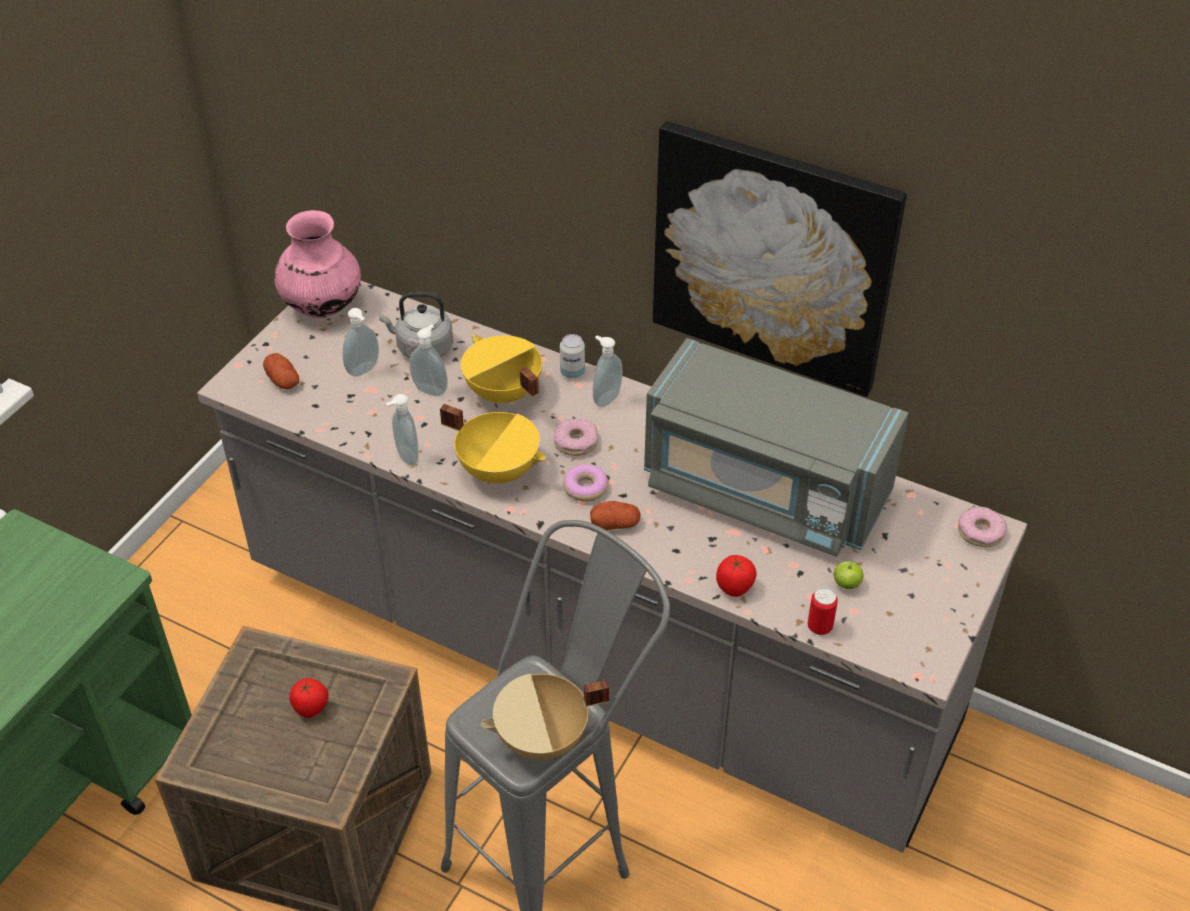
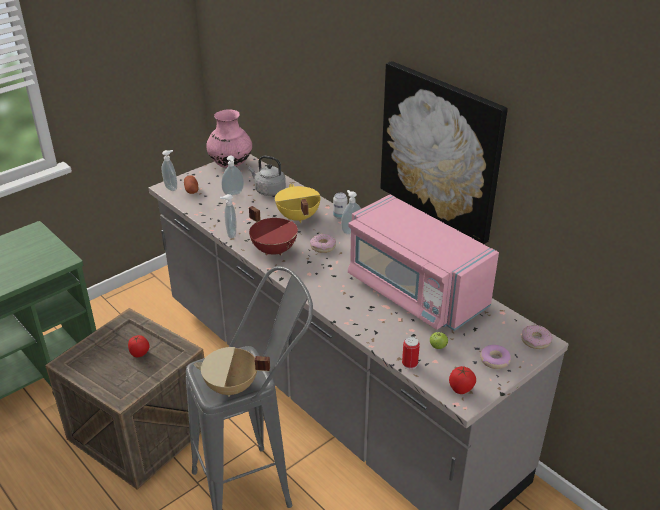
camera: 20 degrees right, 10 degrees down
(431, 389) = (262, 208): soap dispenser -> soap dispenser (171, 187)
(499, 469) = (274, 250): yellow cooking pot -> red cooking pot
(585, 488) = (315, 268): donut -> donut (495, 360)
(615, 524) = (321, 287): potato -> none
(735, 588) = (371, 333): tomato -> tomato (461, 389)
(763, 490) = (414, 291): grey microwave -> pink microwave

